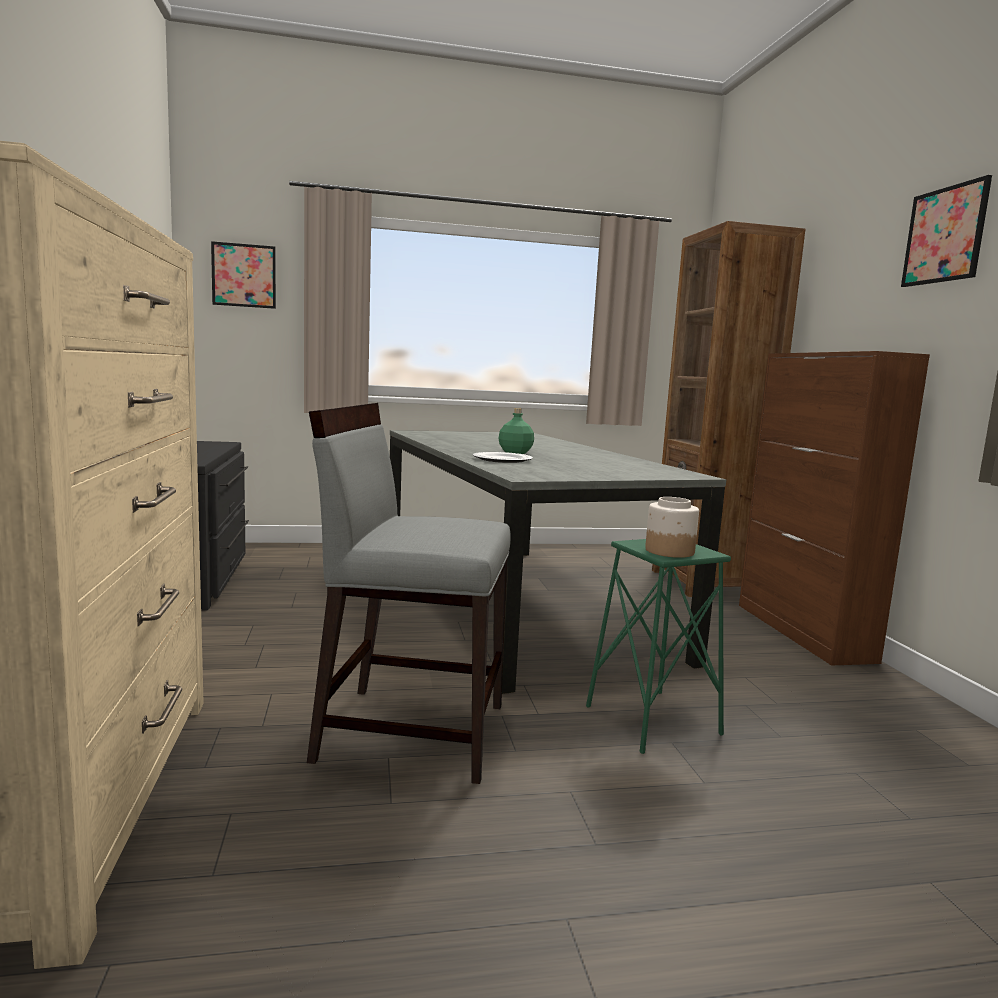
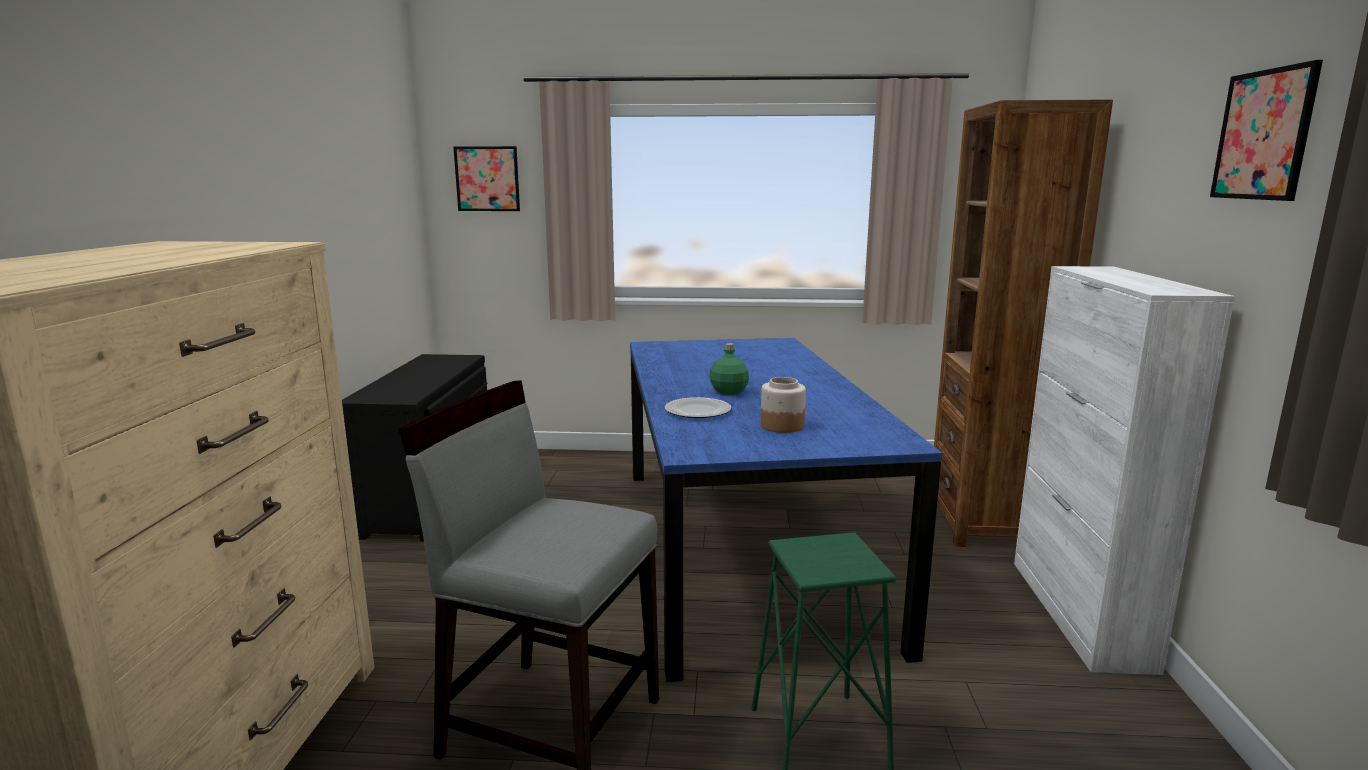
camera: 15 degrees right, 5 degrees up
(515, 603) = (742, 547): grey dining table -> blue dining table
(669, 551) = (823, 564): jar -> jar (781, 426)
(803, 632) = (1079, 613): brown cabinet -> white cabinet

